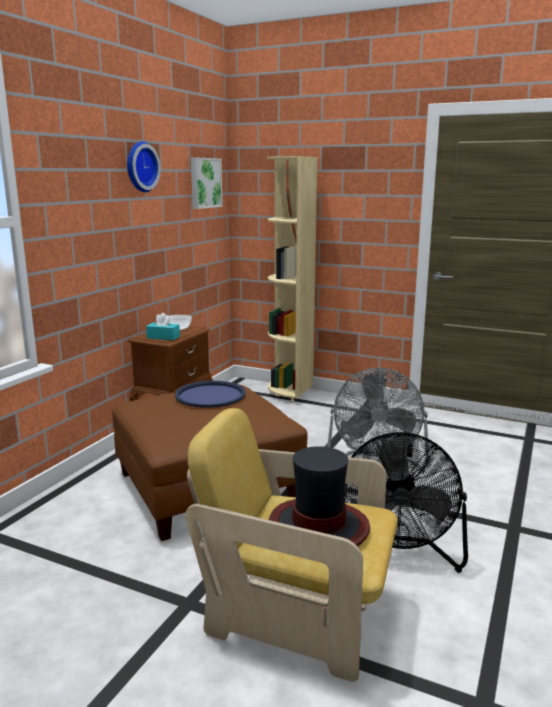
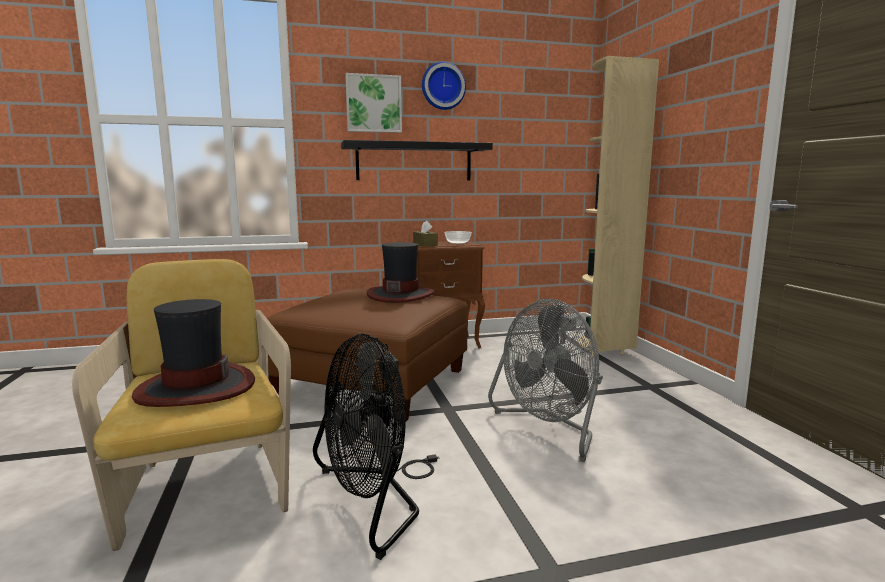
camera: 50 degrees right, 5 degrees down
(125, 250) = (414, 162): none -> black shelf
(163, 337) = (425, 244): turquoise tissue box -> brown tissue box
(204, 183) = (545, 107): picture -> picture (373, 104)
(210, 395) = (400, 295): blue tray -> hat

